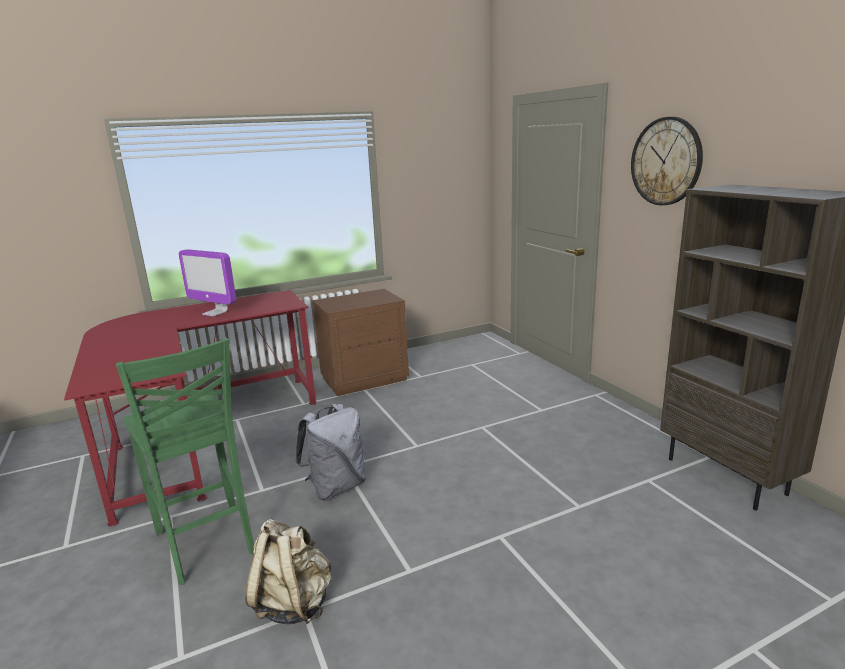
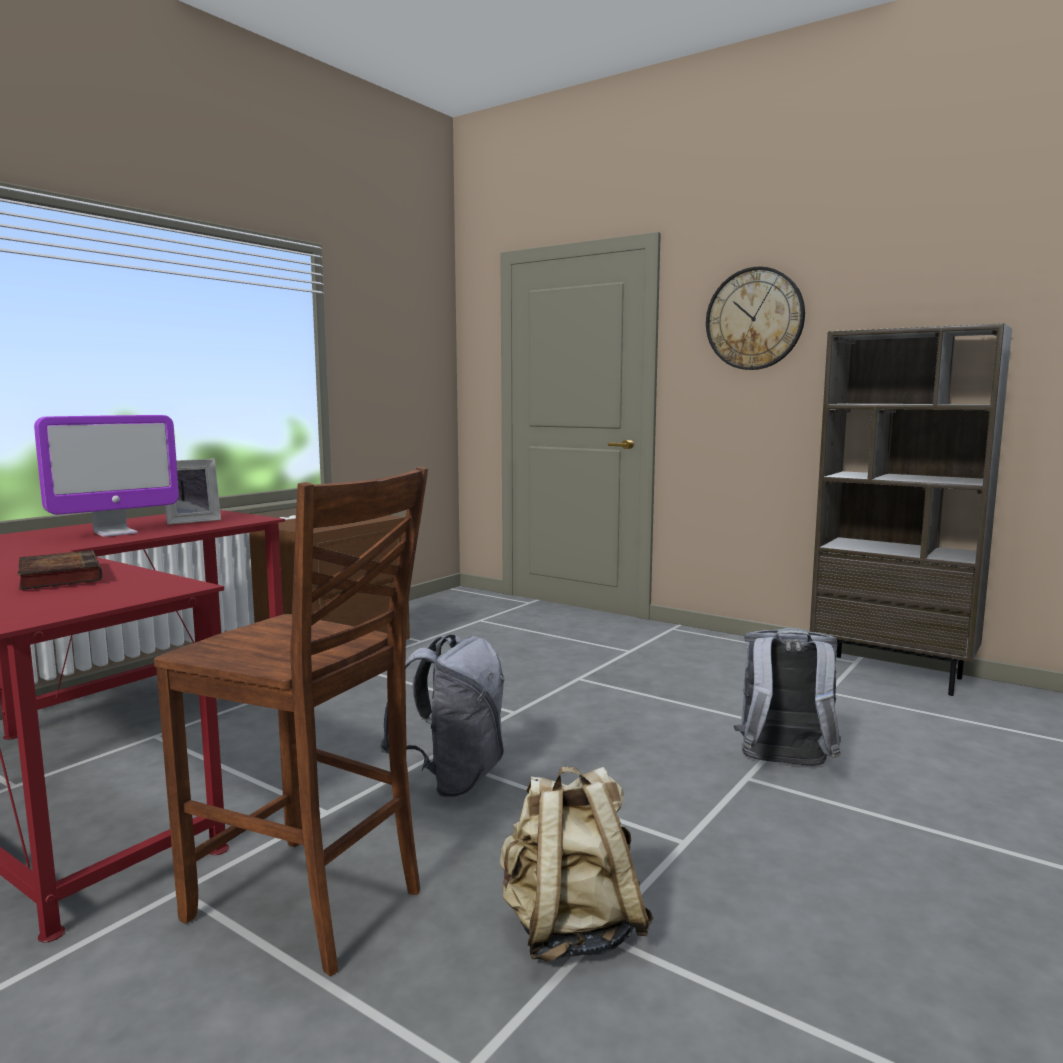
camera: 30 degrees left, 10 degrees down
(140, 353) = (58, 576): none -> book
(206, 543) = (309, 906): green chair -> brown chair
(215, 313) = (115, 533): monitor -> monitor turned 45 degrees counterclockwise
(262, 304) = (192, 521): none -> picture frame
(536, 535) = (784, 766): none -> grey backpack

